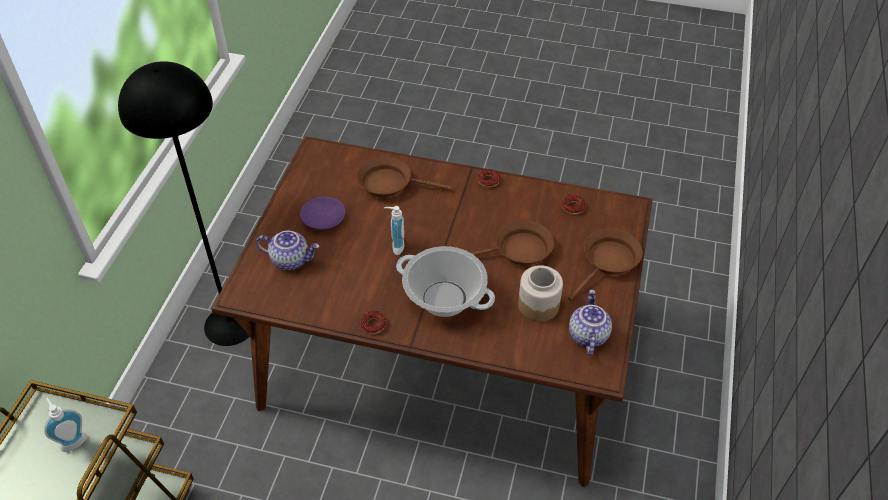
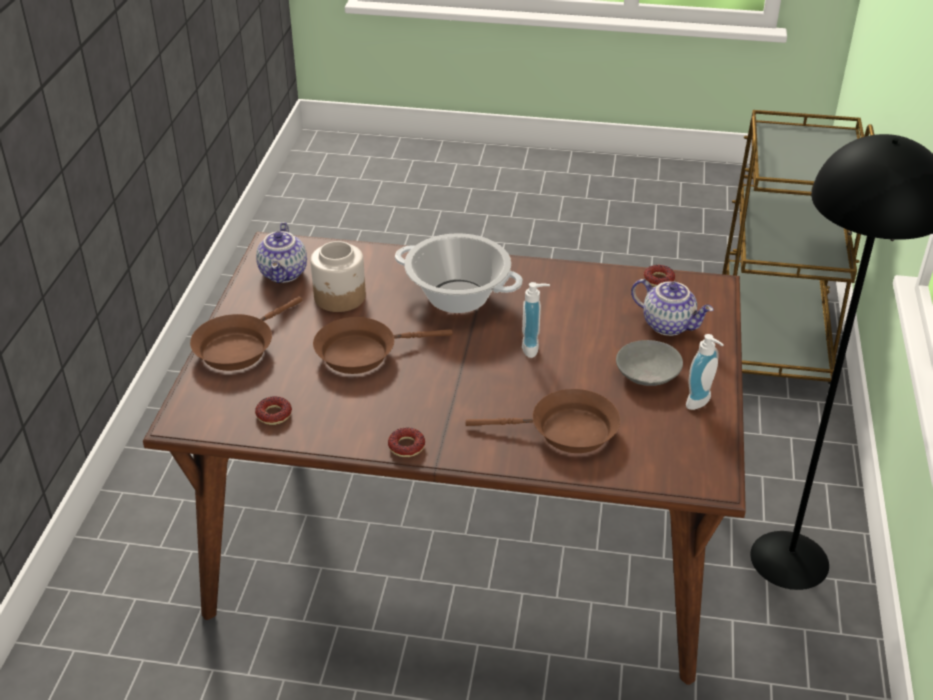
camera: 175 degrees right, 10 degrees down
(73, 440) = (797, 169): soap dispenser -> soap dispenser (701, 403)
(291, 259) = (669, 325): teapot -> teapot turned 150 degrees counterclockwise
(324, 219) = (647, 374): purple bowl -> grey bowl
(373, 324) = (539, 269): donut -> donut (658, 280)

